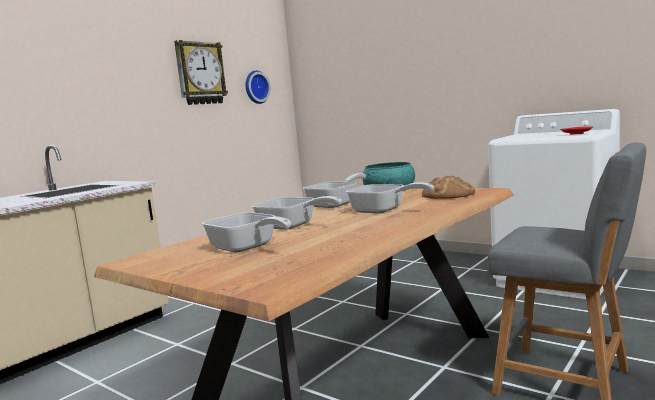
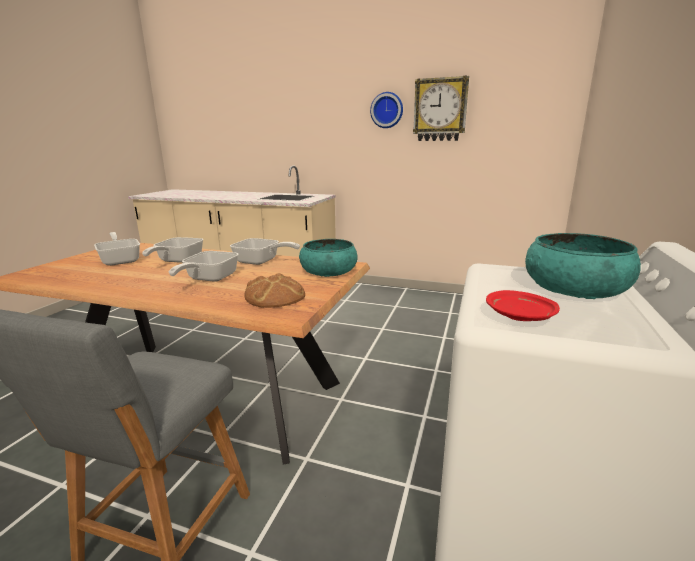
camera: 70 degrees right, 10 degrees up
(246, 248) = (121, 260): frying pan -> frying pan turned 120 degrees clockwise
(255, 87) = (514, 123): wall clock -> wall clock (387, 110)
(538, 134) = (575, 288): none -> turquoise bowl

